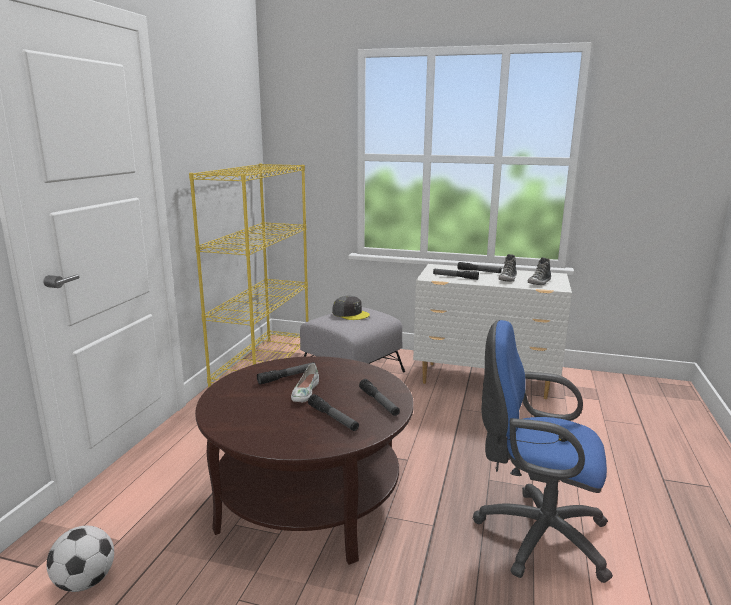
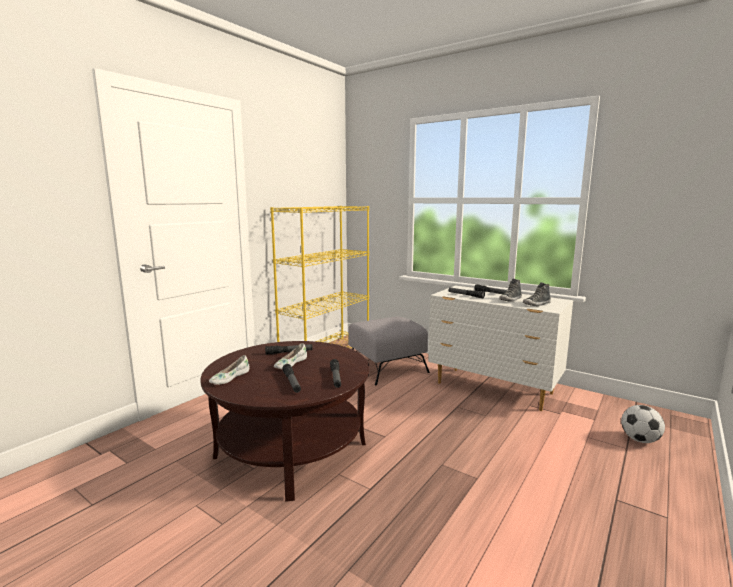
camera: 20 degrees right, 5 degrees down
(85, 581) = (118, 469): football -> football (640, 440)
(245, 425) = (229, 377): none -> white shoe
(350, 314) = (388, 320): grey cap -> none
(535, 534) = (452, 516): blue office chair -> none

